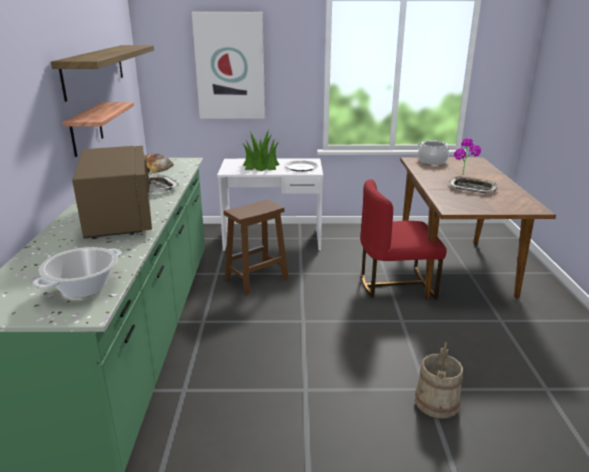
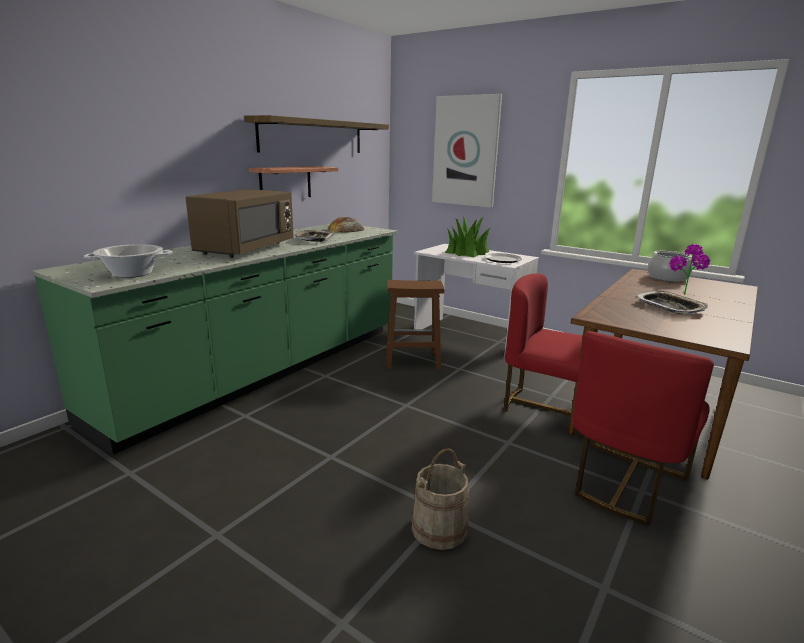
camera: 35 degrees right, 5 degrees down
(488, 319) = (624, 483): none -> red chair

